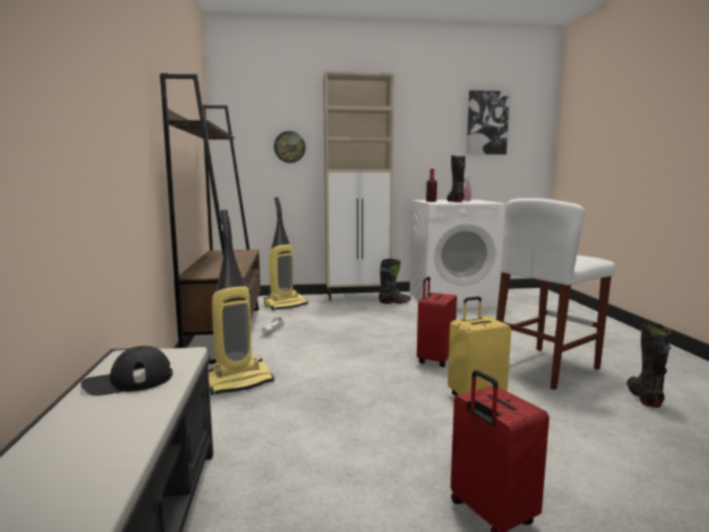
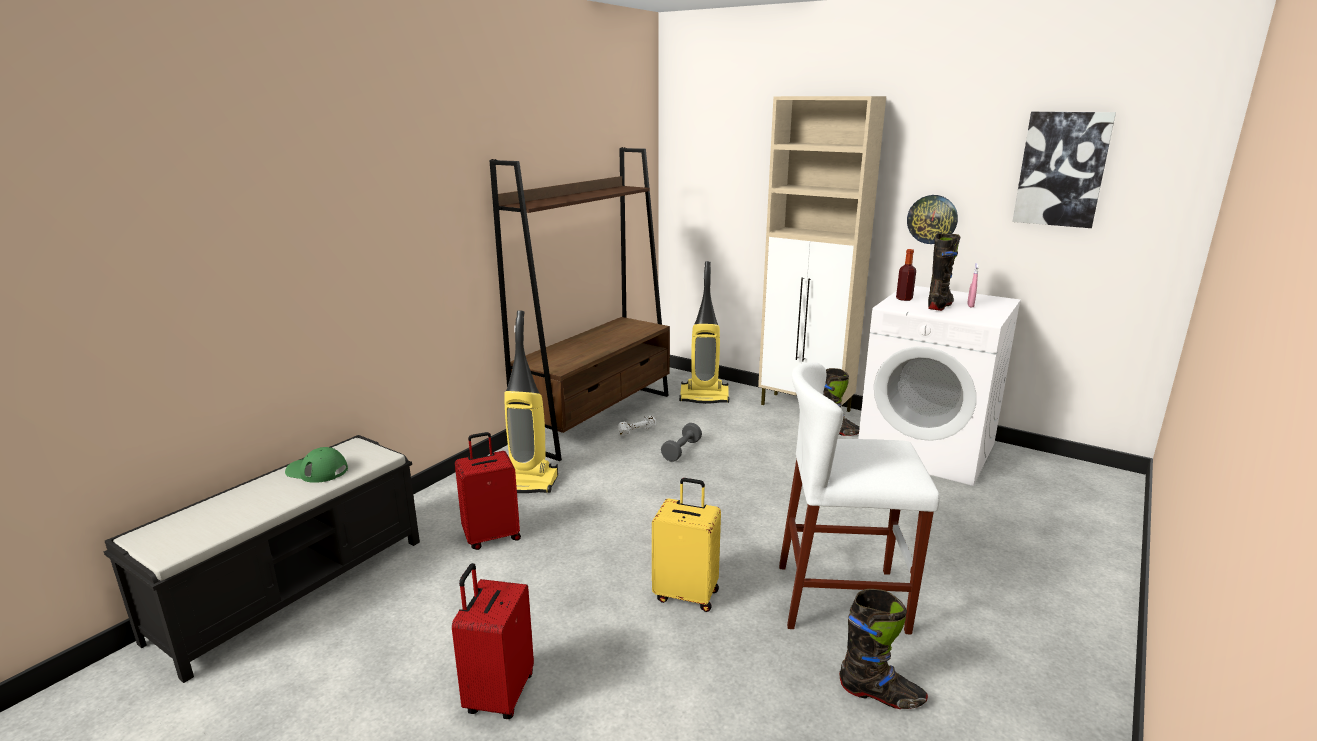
camera: 40 degrees right, 10 degrees up
(128, 381) = (317, 471): black cap -> green cap
(289, 147) = (745, 191): wall clock -> wall clock (932, 219)
(324, 332) = (681, 450): none -> grey dumbbell
(434, 360) = (730, 532): red suitcase -> red suitcase (492, 536)
(644, 397) = (881, 695): black boot -> black boot turned 60 degrees clockwise

